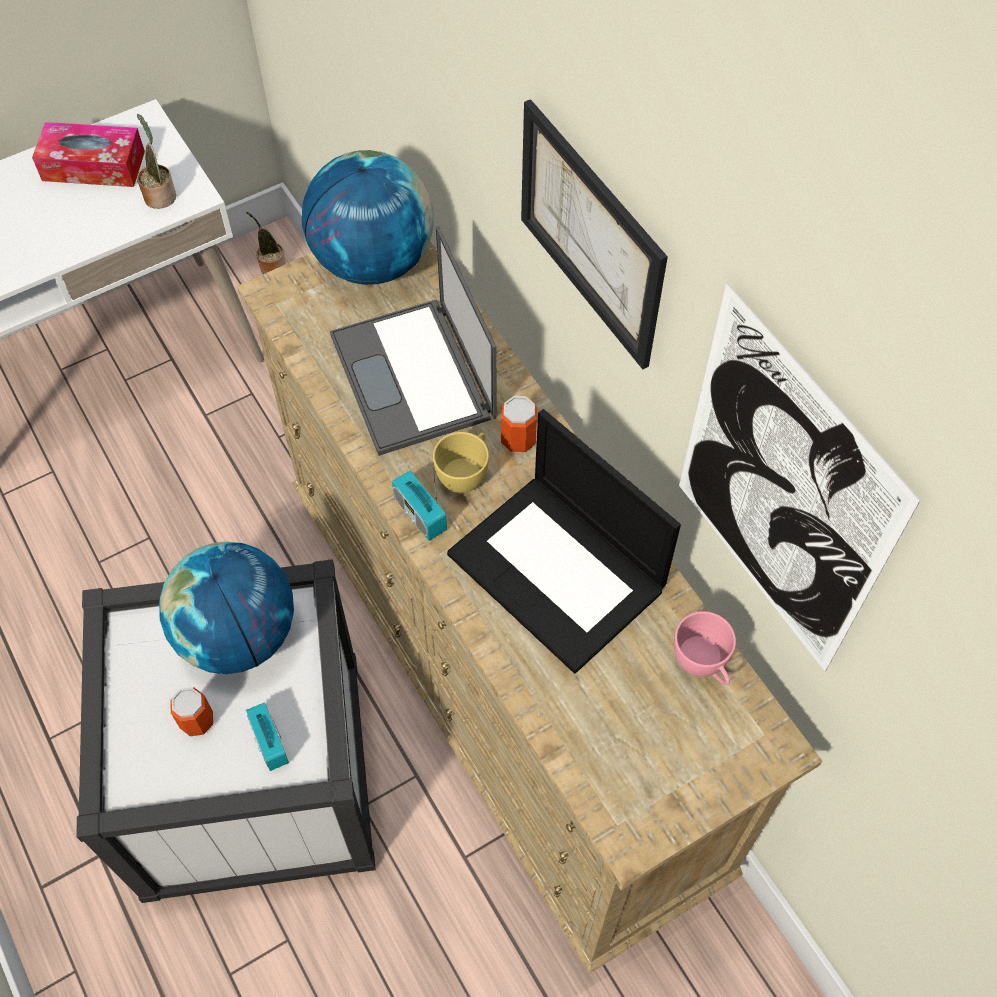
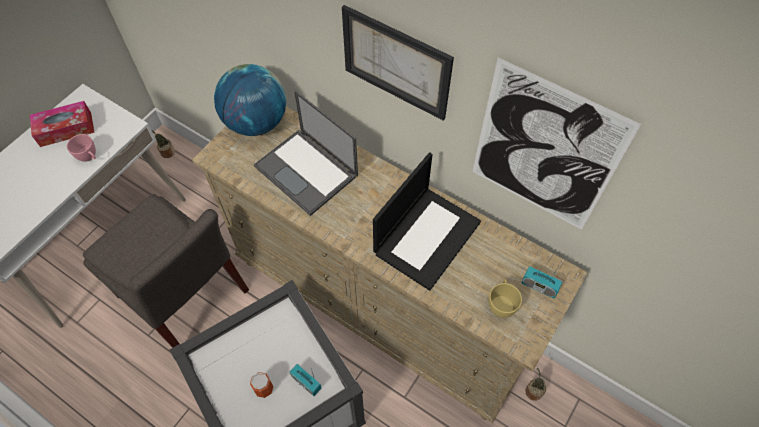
camera: 25 degrees left, 0 degrees up
(160, 195) = (111, 131): potted plant -> potted plant (533, 390)
(185, 524) = (185, 297): none -> grey chair
(238, 635) = (263, 336): globe -> none
(420, 514) = (346, 236): radio -> radio (539, 286)
(465, 474) = (358, 208): yellow cup -> yellow cup (501, 304)
(518, 439) = (374, 181): can -> none
(559, 572) = (427, 236): laptop -> laptop turned 75 degrees counterclockwise
(702, 665) = (514, 252): pink cup -> pink cup (89, 157)

